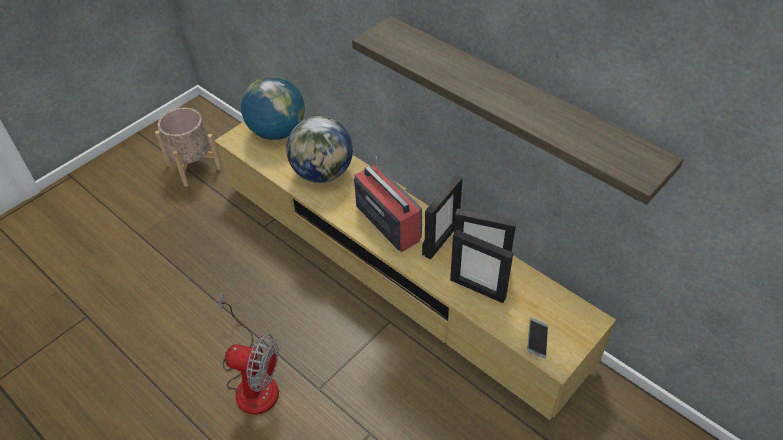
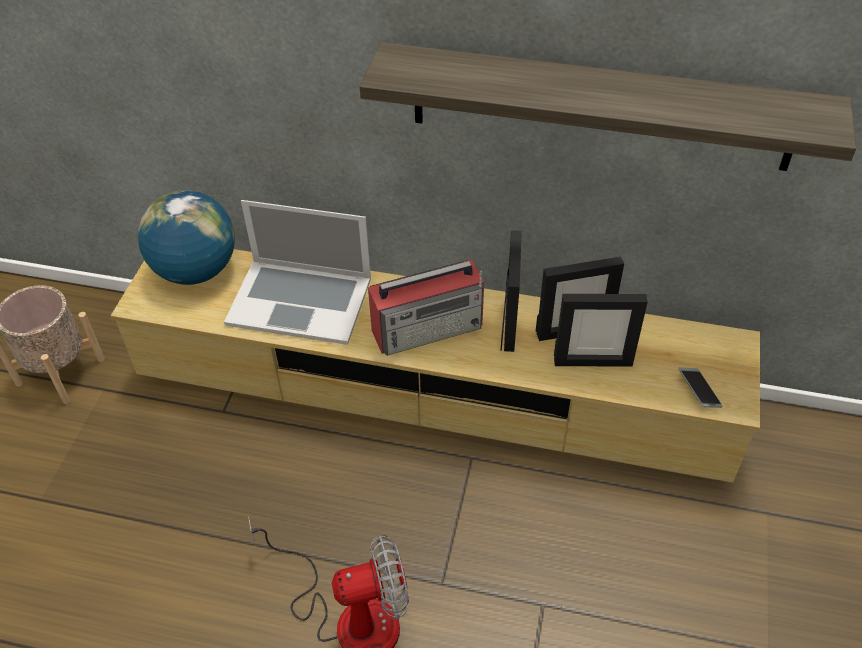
camera: 30 degrees left, 0 degrees up
(323, 173) = (300, 300): globe -> laptop
(387, 222) = (429, 328): radio -> radio turned 135 degrees clockwise

